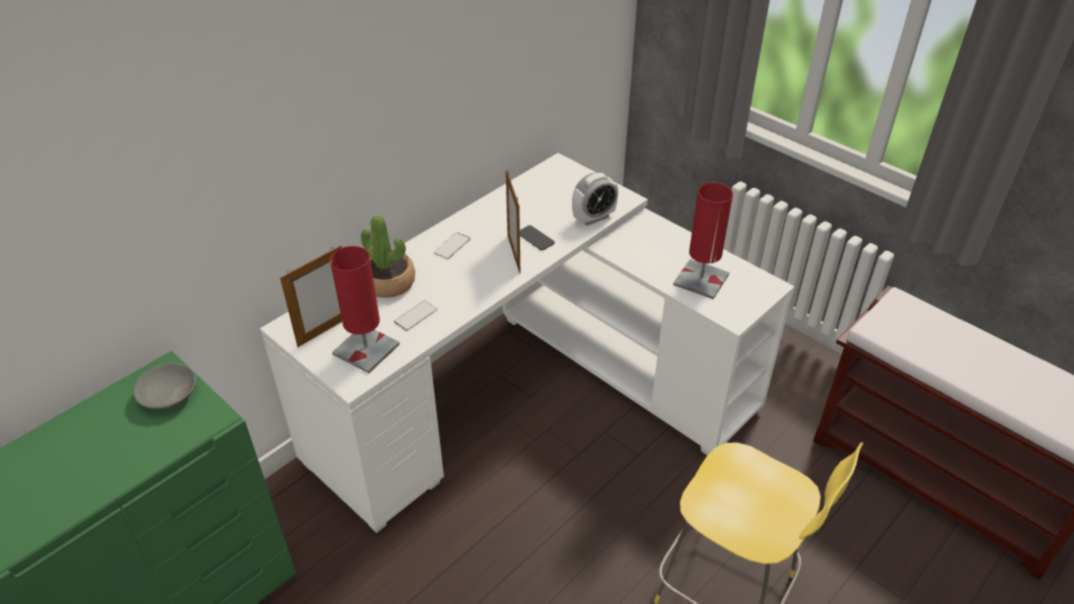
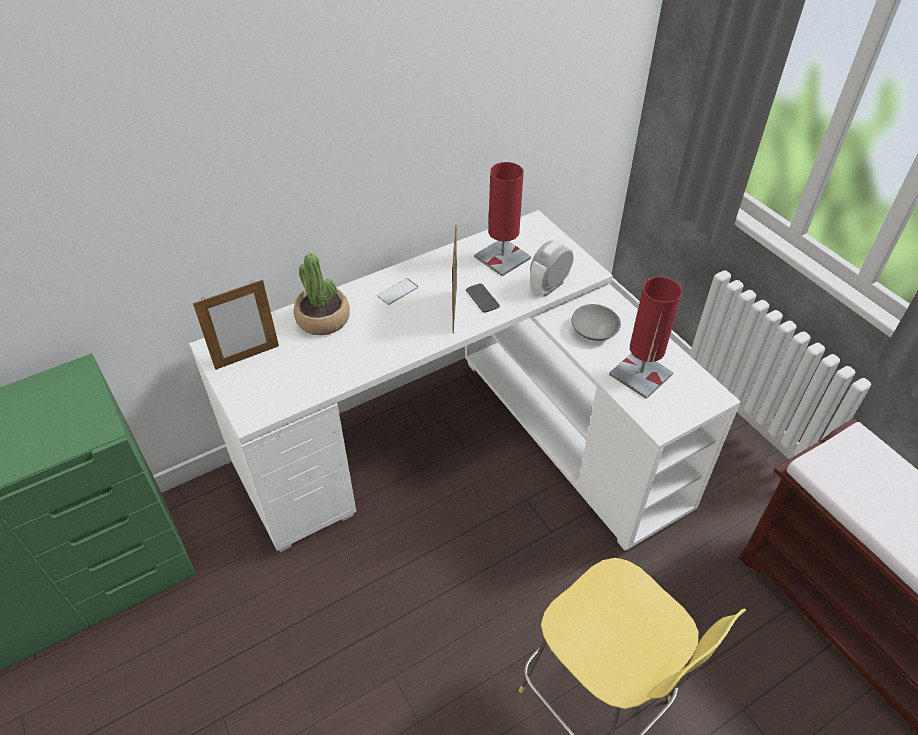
camera: 15 degrees right, 5 degrees up
(169, 395) = (71, 399): grey bowl -> grey bowl (595, 330)
(366, 349) = (276, 385): red table lamp -> red table lamp (502, 258)
(415, 316) = (335, 359): phone -> none
(593, 218) = (549, 287): alarm clock -> alarm clock turned 150 degrees clockwise

